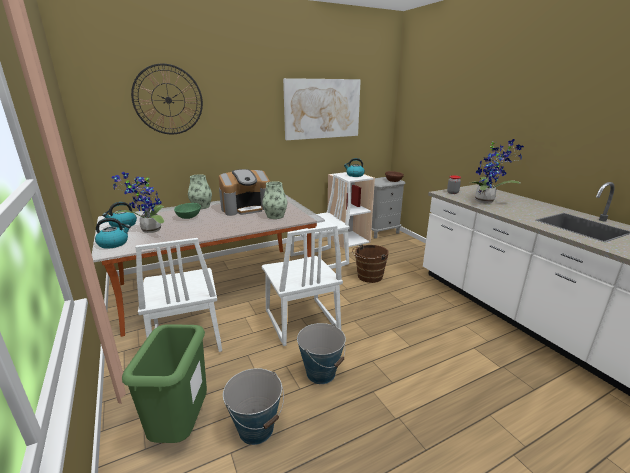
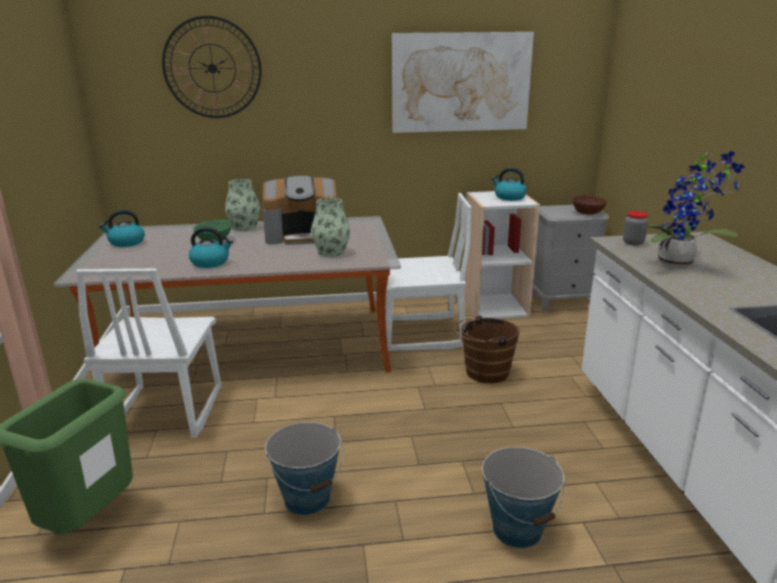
camera: 20 degrees right, 0 degrees up
(114, 243) = (95, 266): kettle -> kettle (211, 262)
(149, 231) = (149, 254): potted plant -> none
(256, 428) = (174, 548): bucket -> bucket (517, 529)
(300, 322) = (329, 421): white chair -> none

